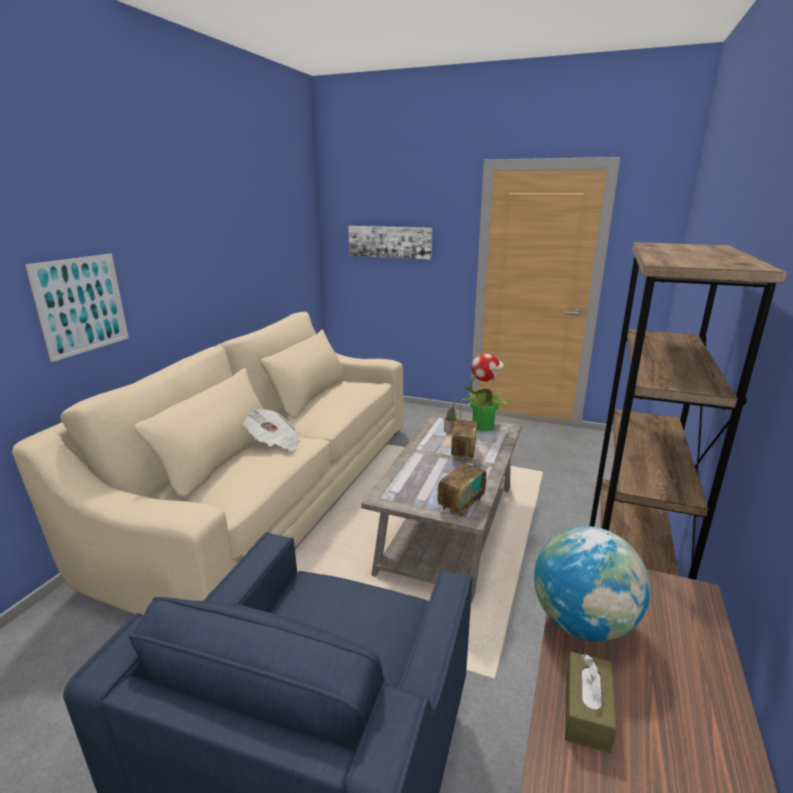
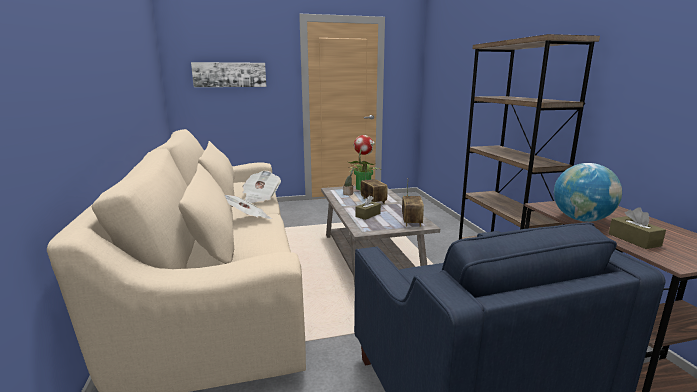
camera: 35 degrees left, 5 degrees down
(81, 305) = (63, 98): picture -> none
(331, 413) = (260, 197): none -> newspaper
(423, 474) = (368, 215): none -> brown tissue box

